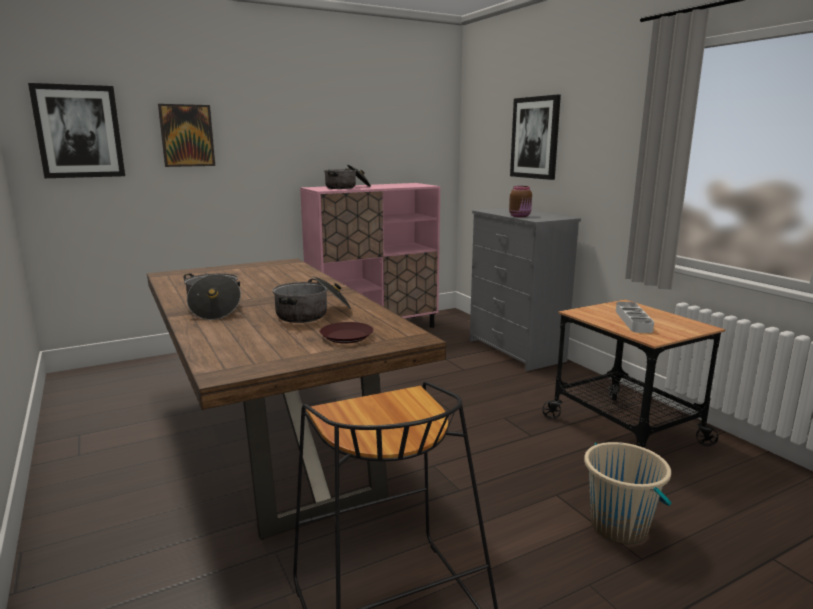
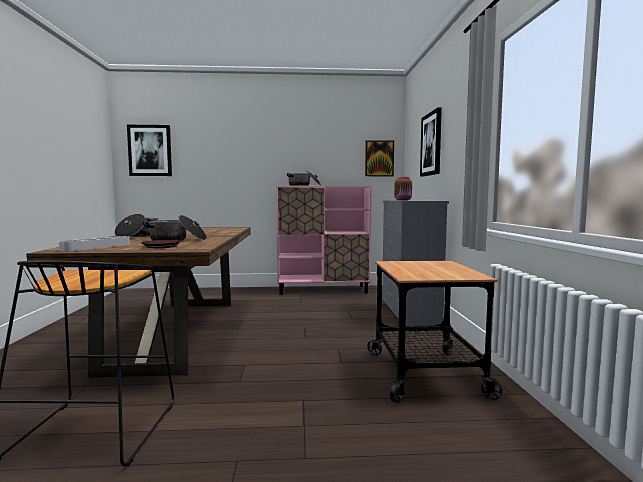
camera: 25 degrees right, 10 degrees down
(187, 135) = (208, 153): picture -> picture (379, 158)
(619, 527) = (320, 432): beige bucket -> none
(633, 321) = (422, 269): grey tray -> grey tray (96, 247)

